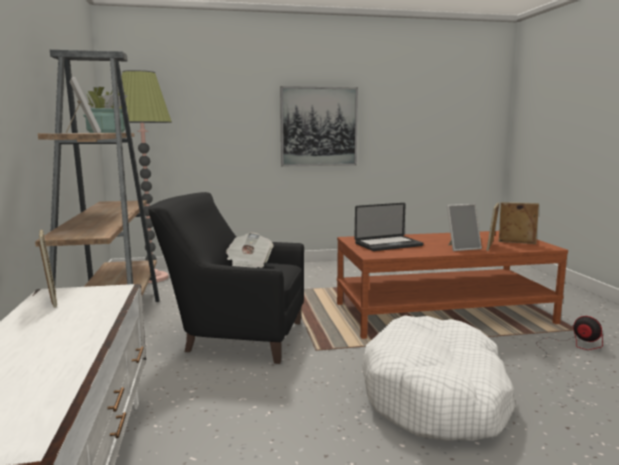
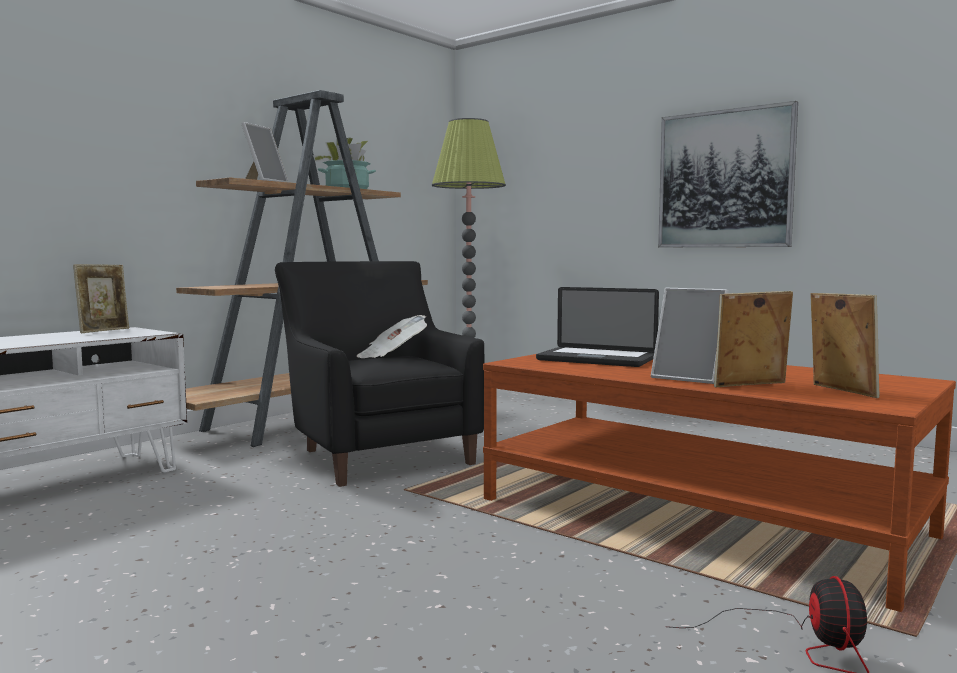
camera: 50 degrees right, 5 degrees down
(436, 396) = (368, 578): white dog bed -> none

